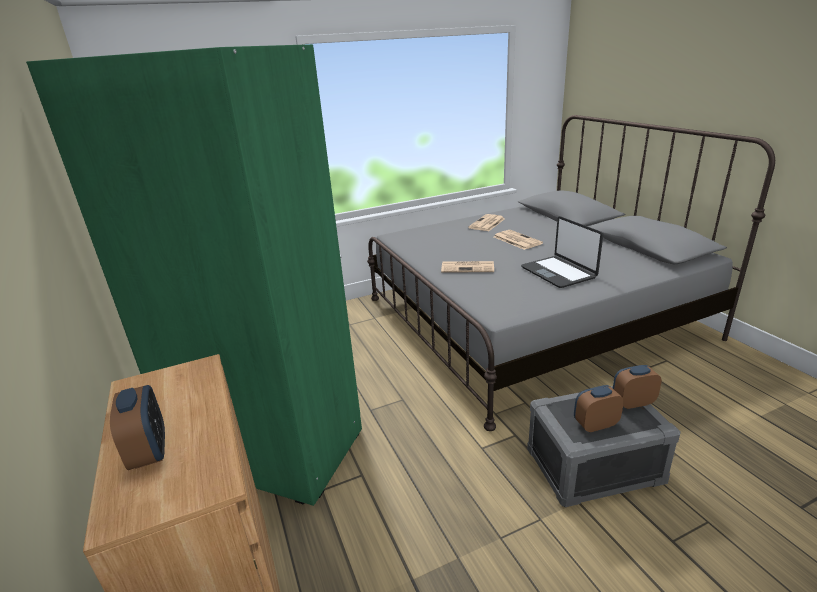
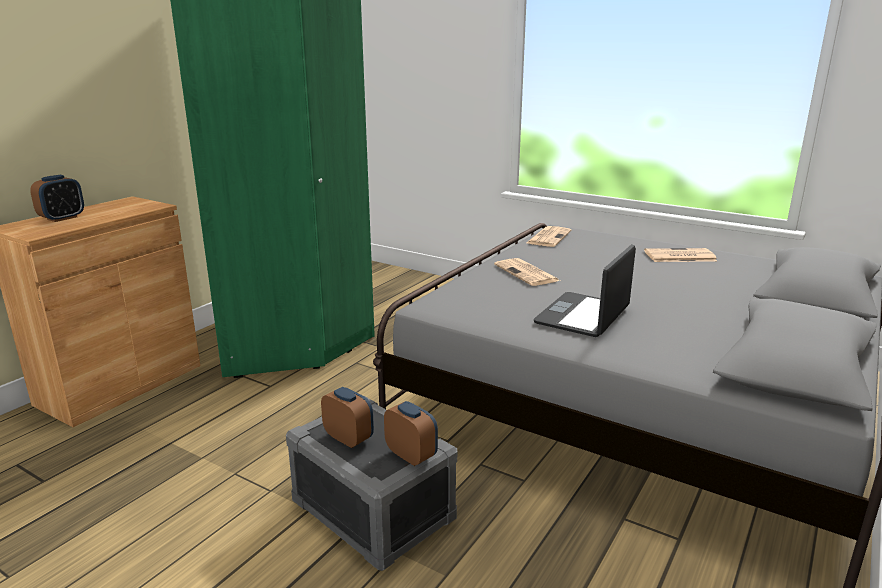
camera: 55 degrees right, 5 degrees down
(516, 240) = (651, 279): newspaper -> newspaper (548, 237)

